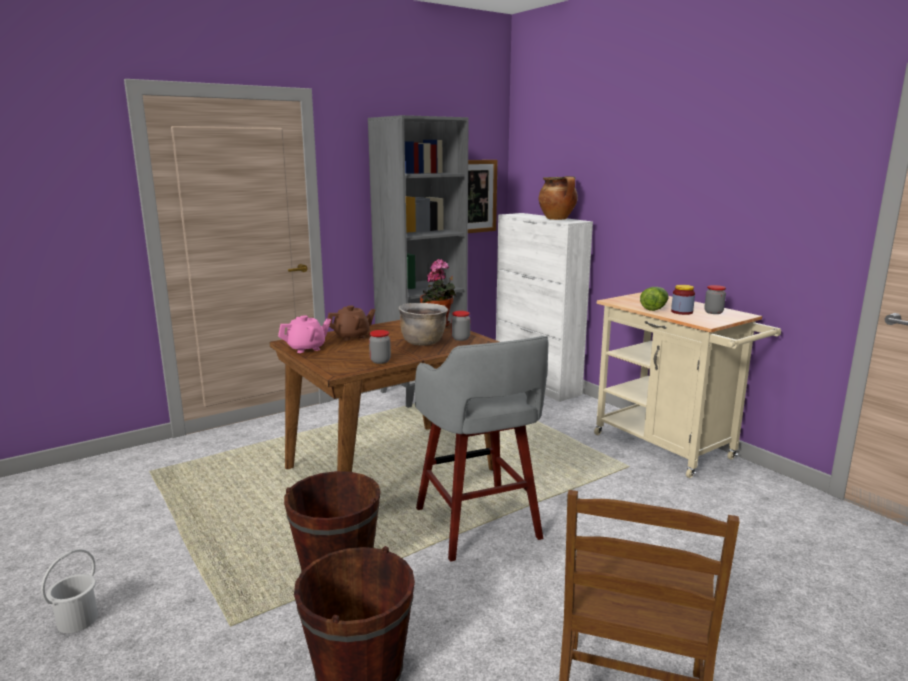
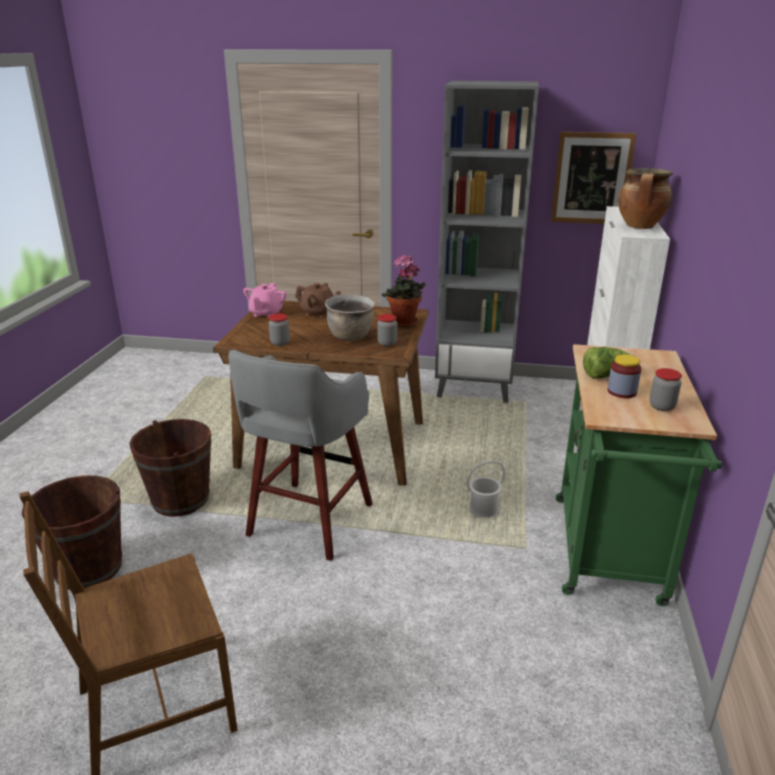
camera: 45 degrees right, 10 degrees up
(78, 620) = (50, 453): white bucket -> white bucket (483, 510)
(306, 348) = (266, 313): pink teapot -> pink teapot turned 90 degrees clockwise
(670, 449) = (609, 556): beige cart -> green cart

